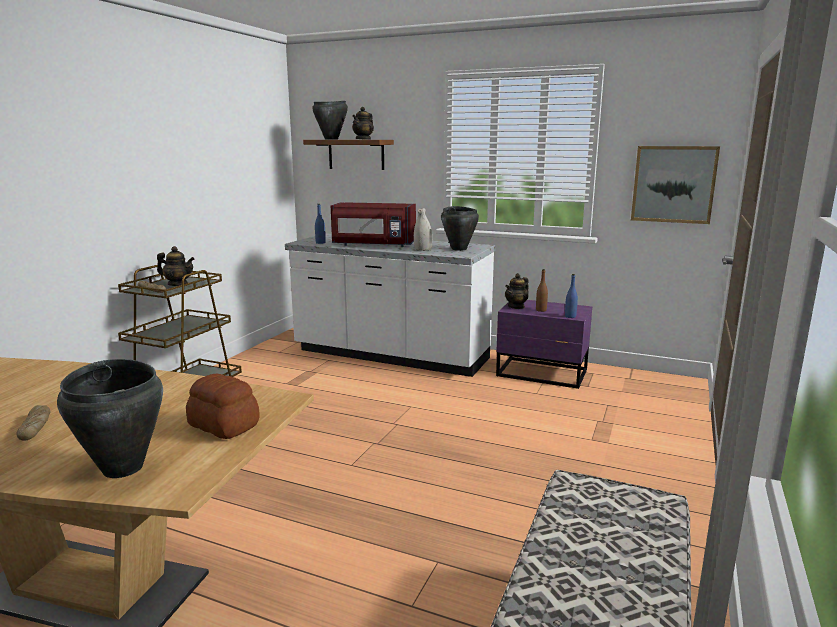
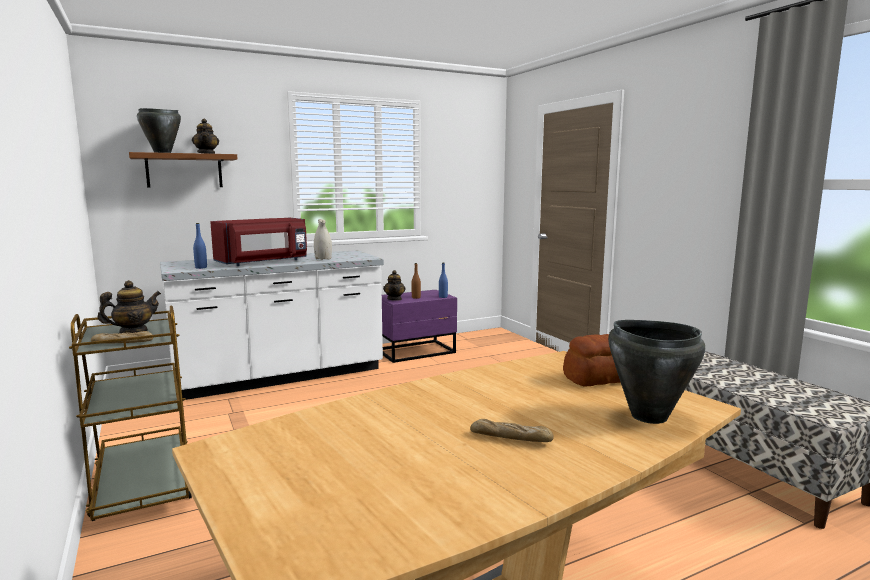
camera: 50 degrees left, 5 degrees down
(459, 249) = (347, 255): black cooking pot -> none
(673, 184) = (470, 191): picture -> none

